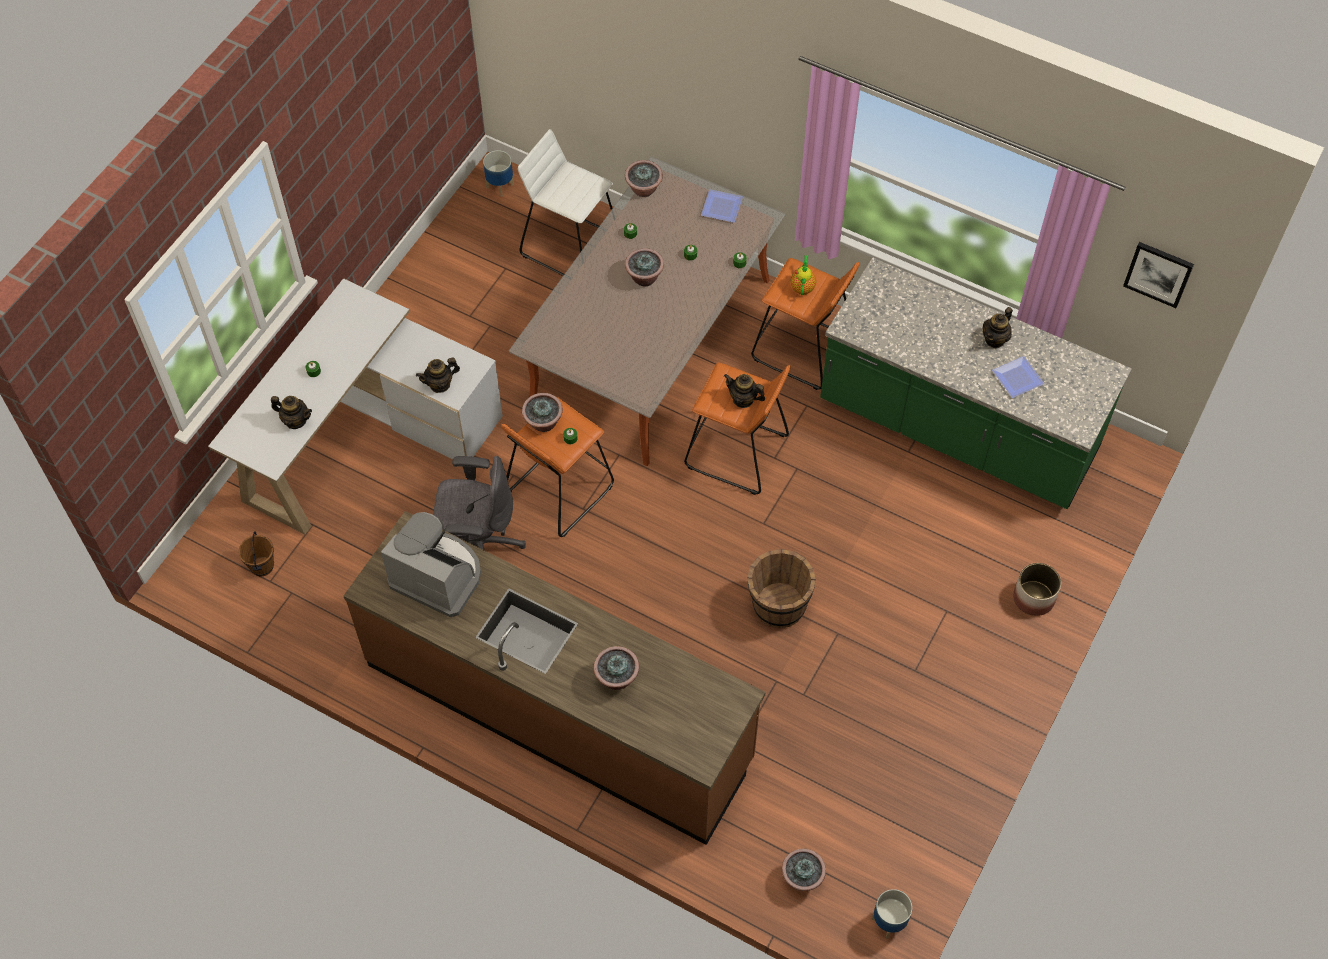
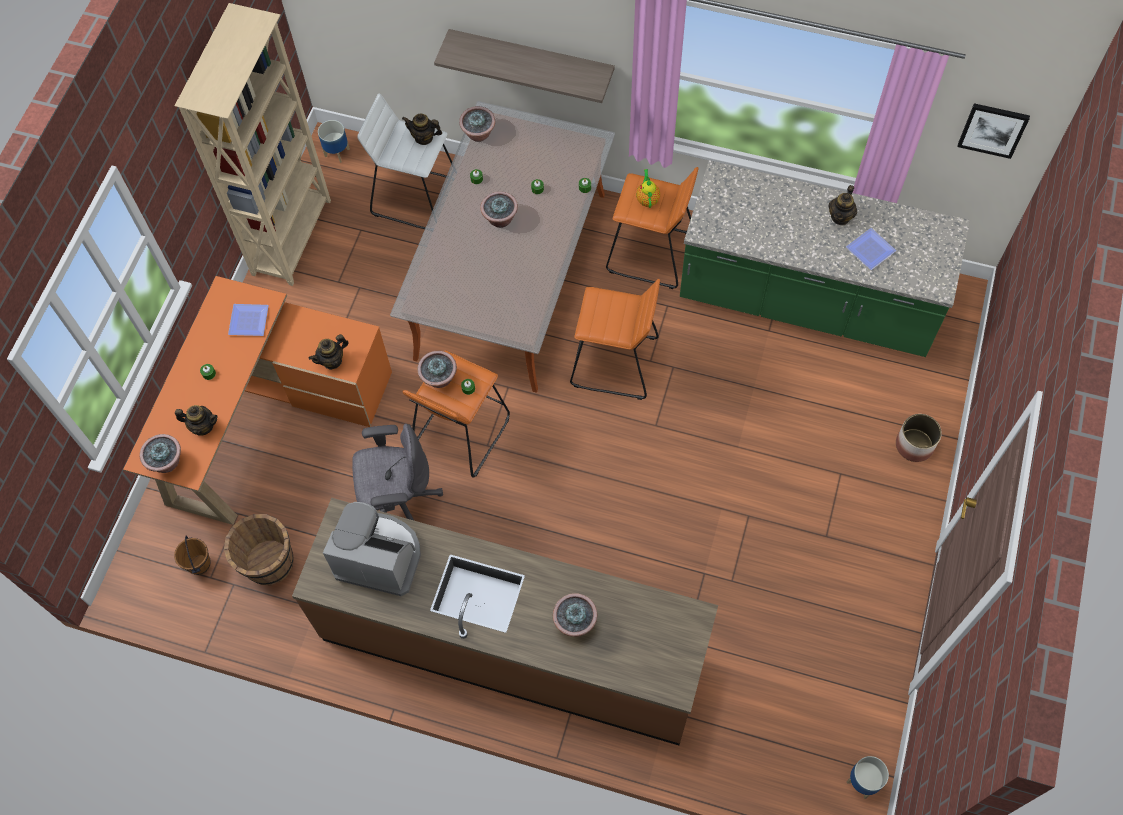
camera: 10 degrees left, 5 degrees up
(364, 436) = (266, 418): white desk -> orange desk
(434, 262) = (293, 237): none -> beige bookcase
(708, 121) = (531, 59): none -> shelf
(720, 206) = (554, 136): plate -> plate (248, 320)
(743, 399) = (620, 318): teapot -> teapot (424, 138)
(778, 606) = (688, 501): brown bucket -> brown bucket (268, 563)
(801, 878) = (774, 757): potted plant -> potted plant (166, 462)

